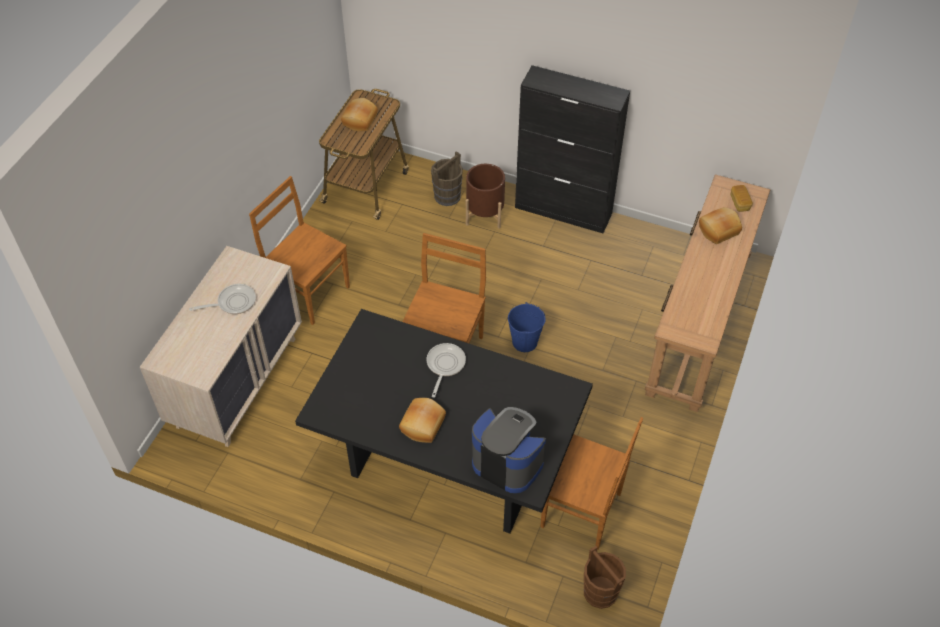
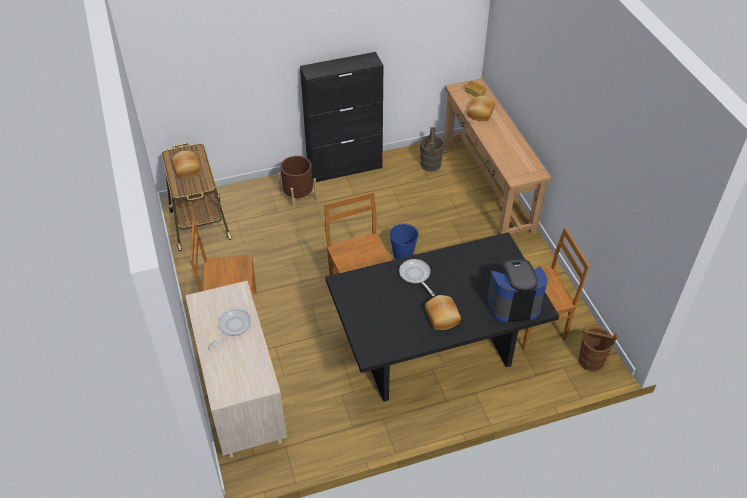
camera: 40 degrees left, 5 degrees down
(447, 196) = (262, 199): brown bucket -> brown bucket (430, 164)

